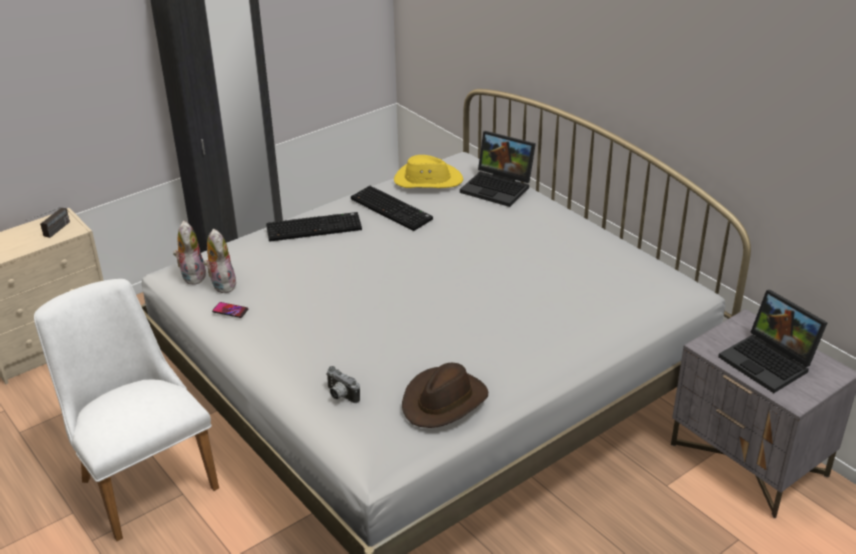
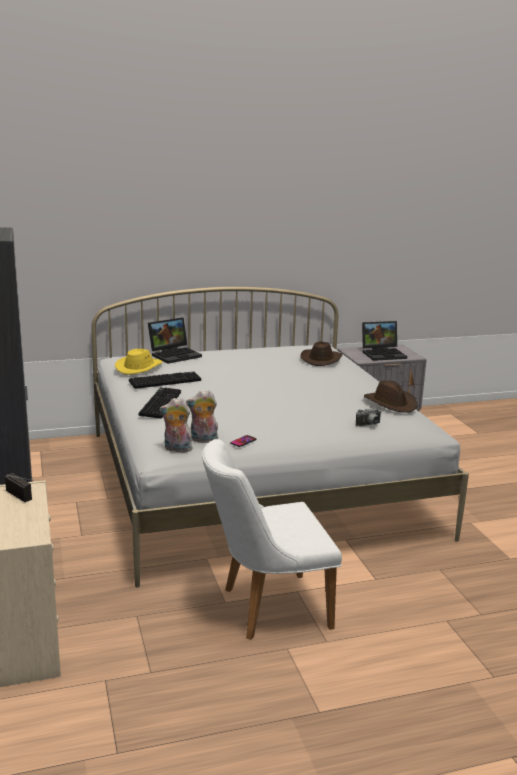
camera: 70 degrees left, 15 degrees down
(597, 299) = (321, 359): none -> brown hat

